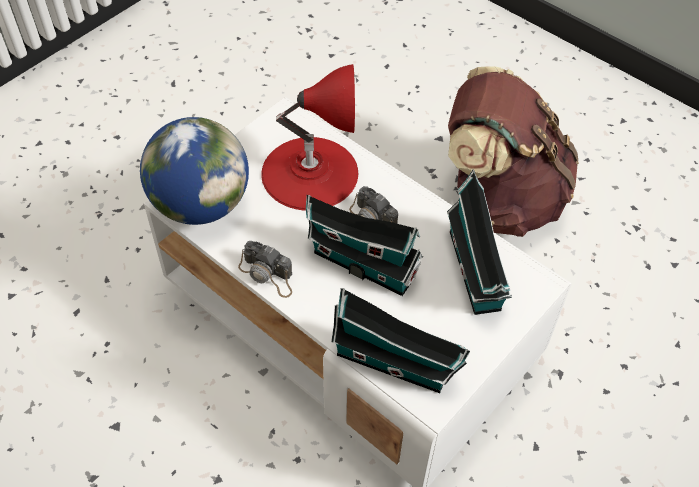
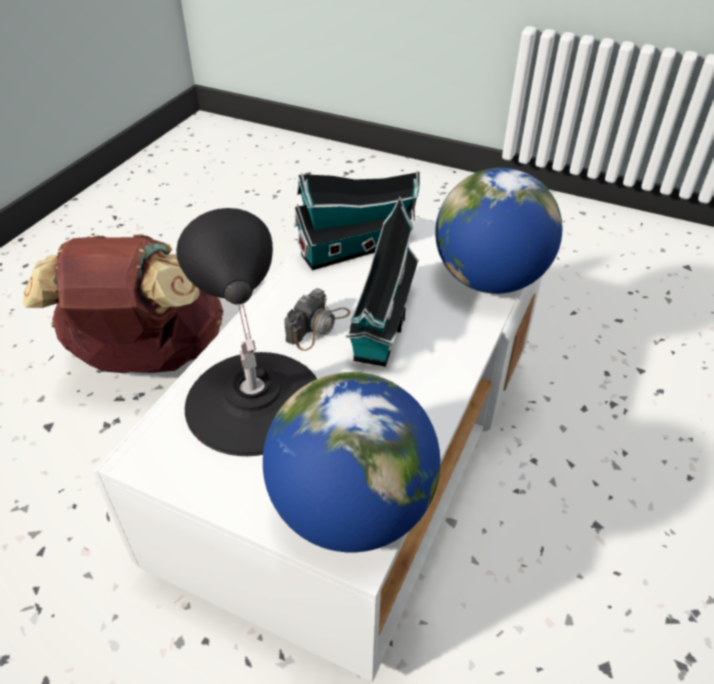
camera: 105 degrees left, 10 degrees down
(268, 275) = (437, 400): camera -> none
(310, 172) = (253, 400): red table lamp -> black table lamp
(397, 364) = (489, 280): toy house -> globe

